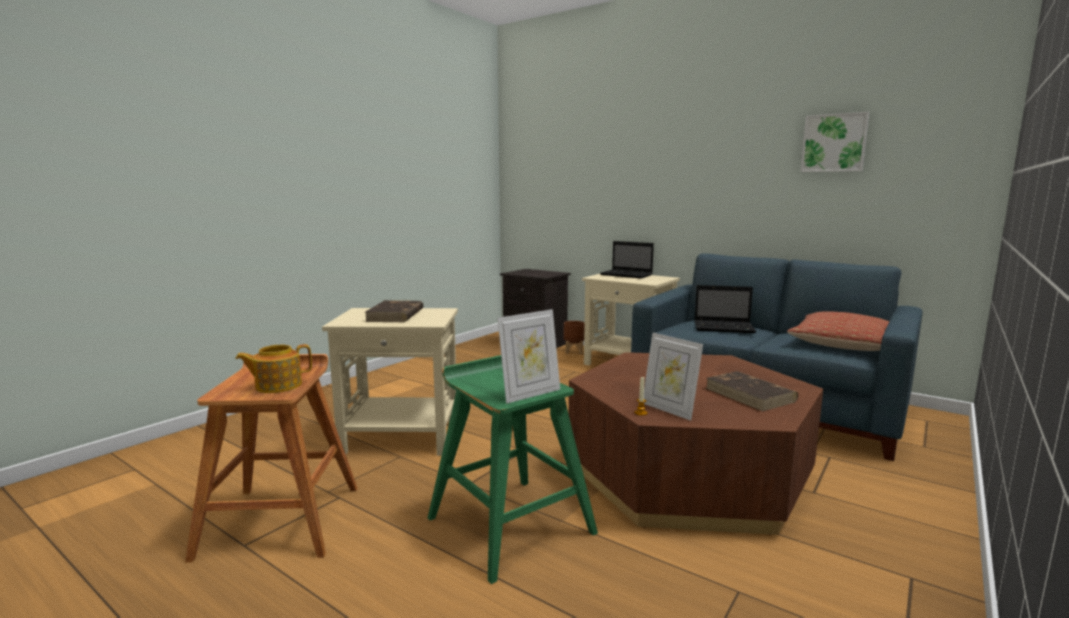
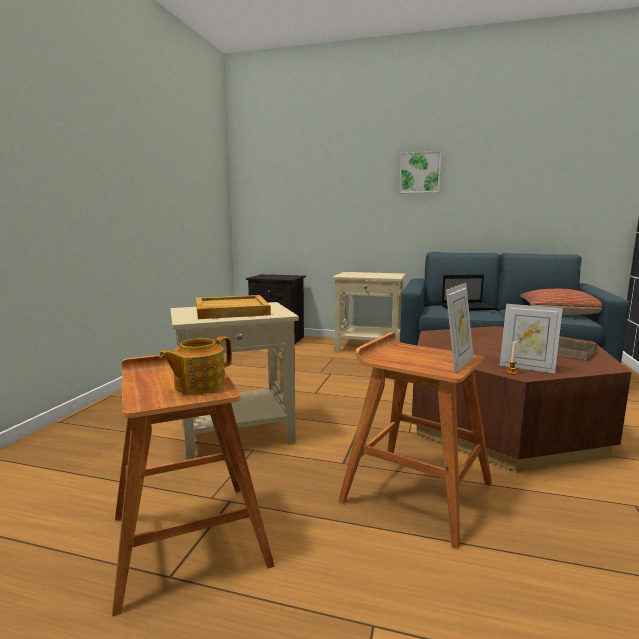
camera: 20 degrees left, 0 degrees up
(395, 315) = (231, 310): brown book -> beige tray
(509, 524) = (415, 491): green stool -> brown stool
(574, 351) = (316, 342): brown planter -> none
(627, 275) = (363, 273): laptop -> none
(834, 143) = (524, 165): picture -> picture (420, 172)

